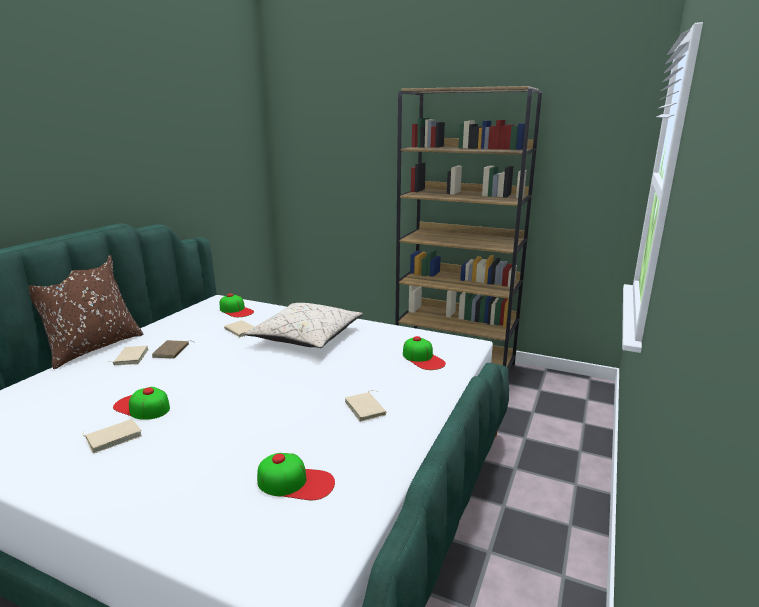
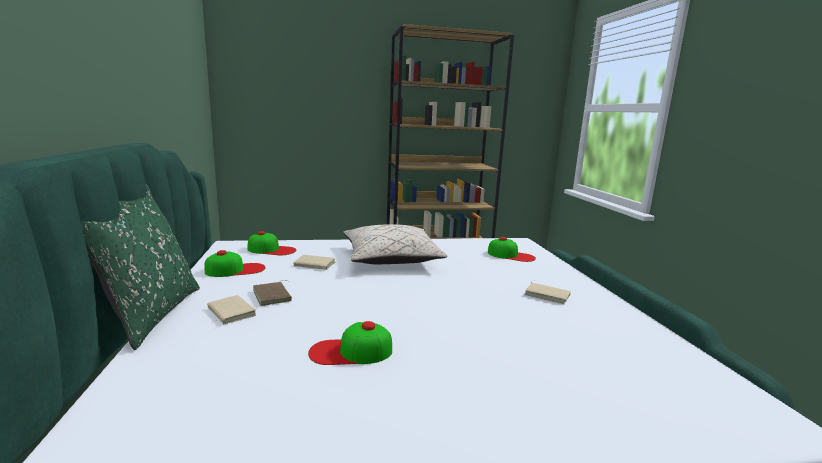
camera: 35 degrees left, 5 degrees down
(92, 348) = (148, 315): brown pillow -> green pillow
(113, 437) = (381, 389): beige book -> none
(296, 482) = (618, 359): cap -> cap (235, 270)

